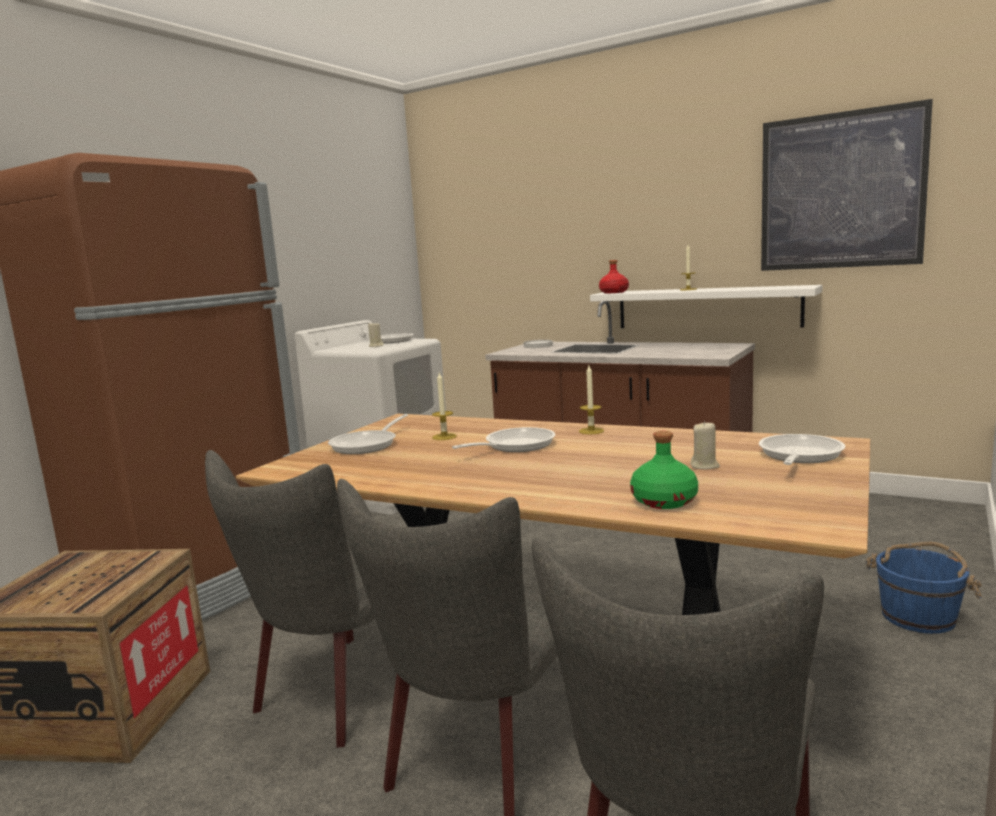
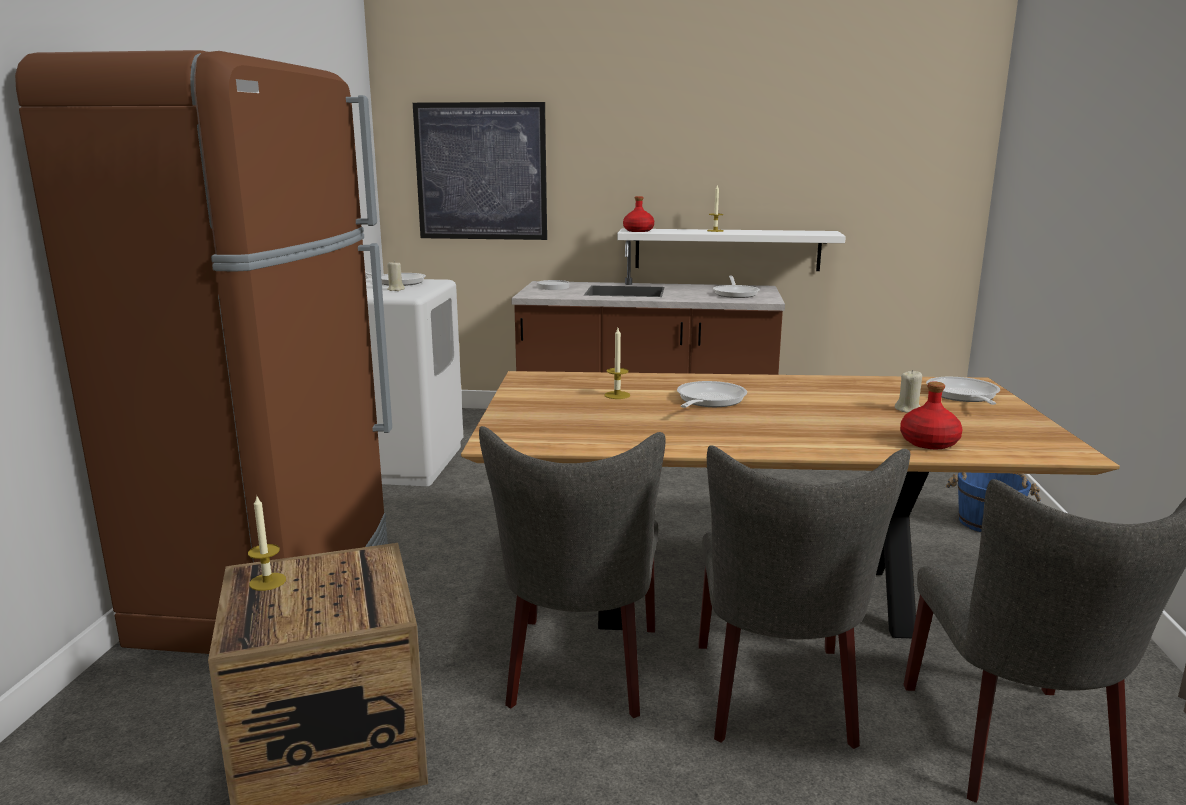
camera: 25 degrees left, 5 degrees up
(368, 445) = (549, 408): frying pan -> frying pan (736, 293)
(591, 431) = (753, 381): candle -> candle (267, 582)
(665, 501) = (929, 442): green bottle -> red bottle
(840, 191) = (859, 143): picture -> picture (481, 172)

